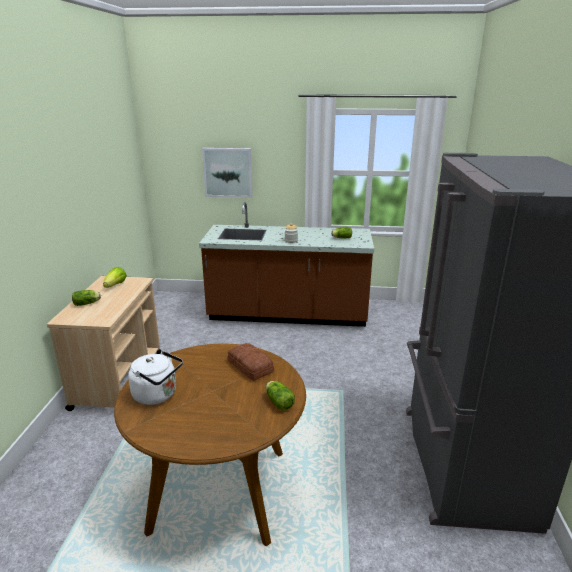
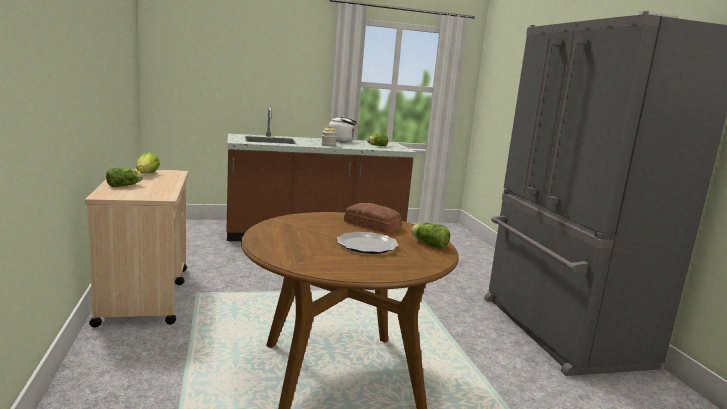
camera: 20 degrees left, 10 degrees down
(158, 395) = (293, 244): white kettle -> white kettle (342, 141)
(220, 400) = (367, 245): none -> plate
(228, 172) = (245, 77): picture -> none

